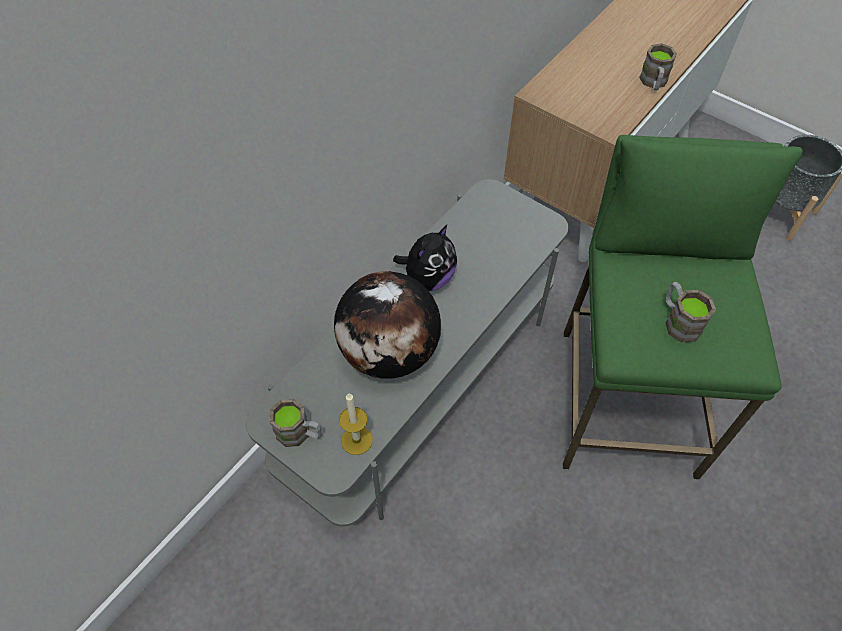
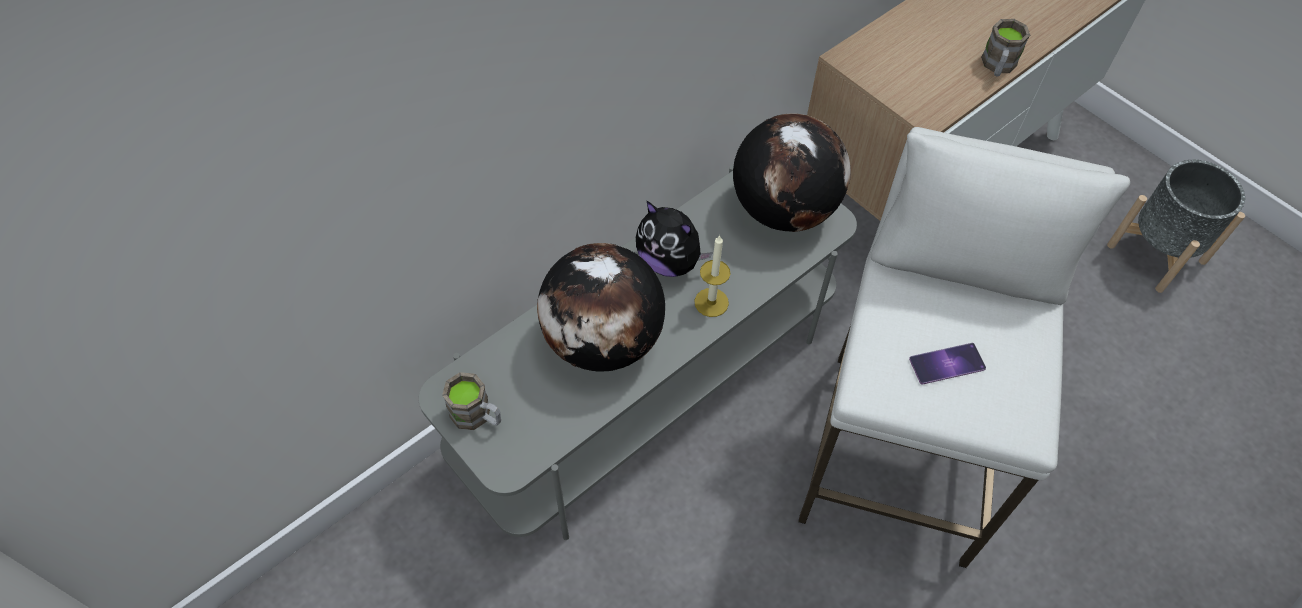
camera: 10 degrees right, 0 degrees up
(357, 440) = (541, 436): candle -> candle (711, 302)
(428, 279) = (669, 262): plush toy -> plush toy turned 75 degrees clockwise
(508, 222) = (783, 209): none -> globe
(625, 400) = (896, 454): green stool -> white stool
(678, 321) = (947, 364): brown mug -> phone

